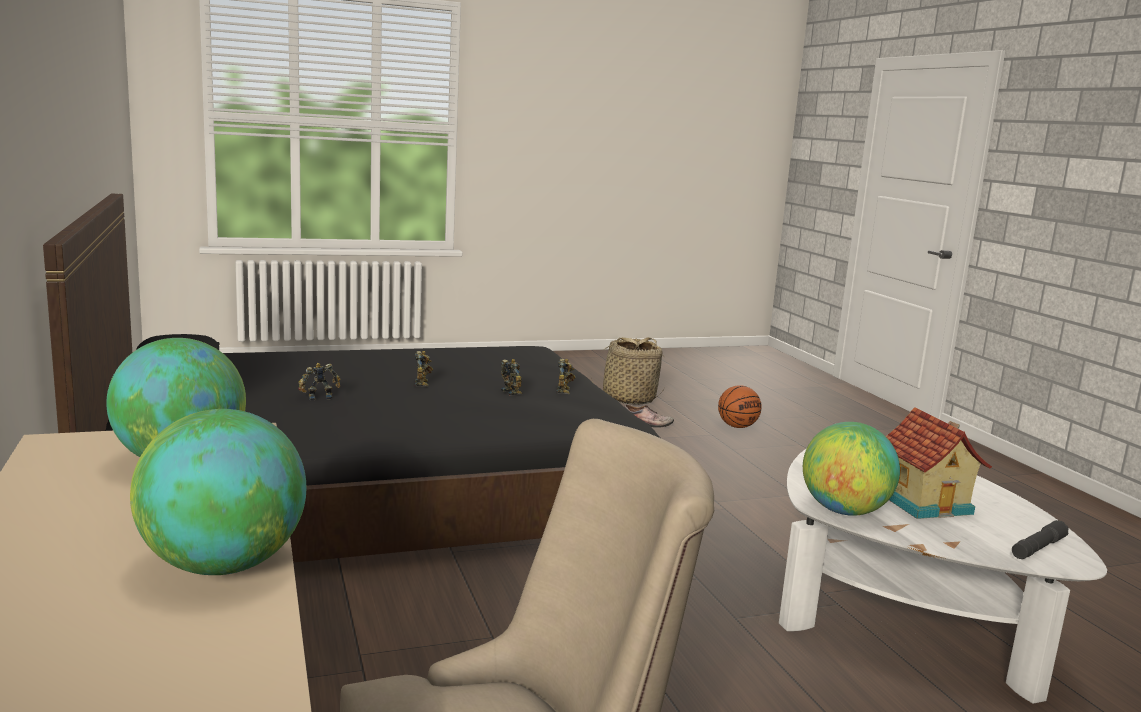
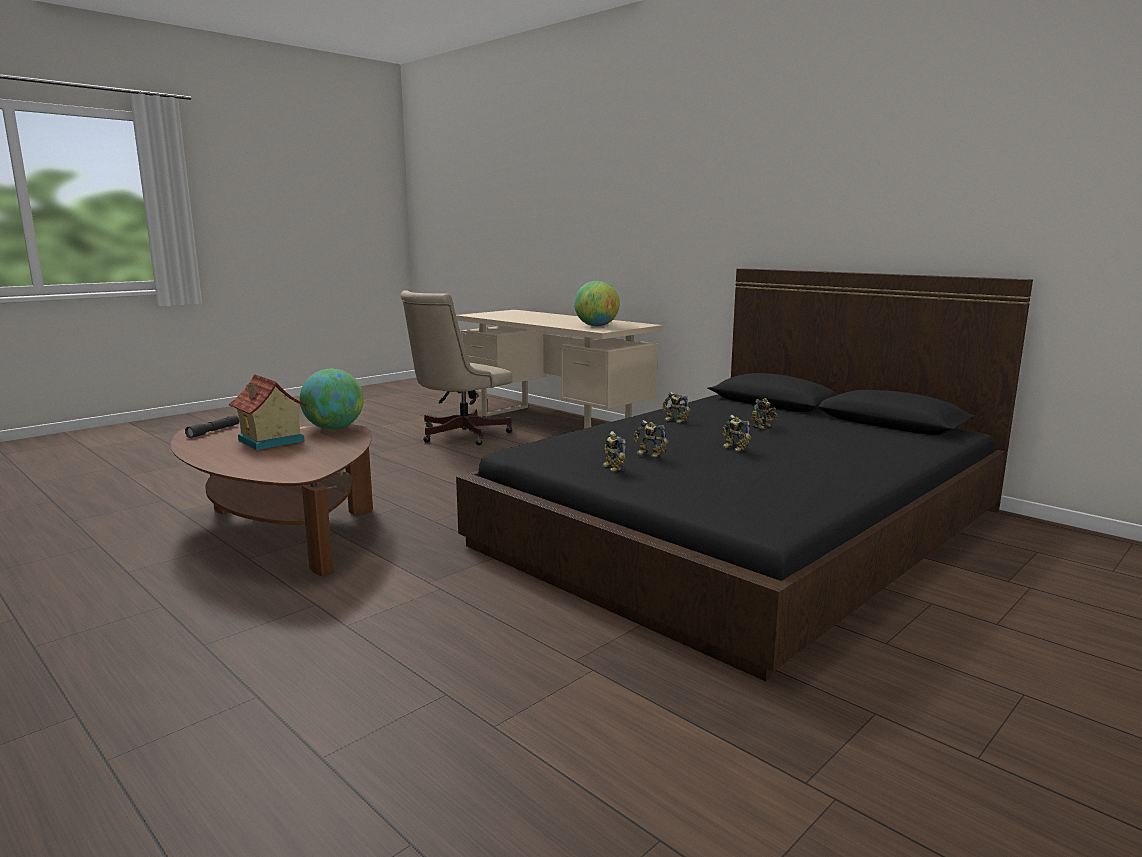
camera: 155 degrees right, 0 degrees up
(223, 565) = (529, 320): globe -> none
(386, 424) = (674, 421): none -> toy robot
(628, 399) = (735, 810): basket -> none
(647, 423) = (619, 717): shoe -> none
(737, 426) = (454, 778): basketball -> none
(898, 610) = (281, 533): white coffee table -> brown coffee table

